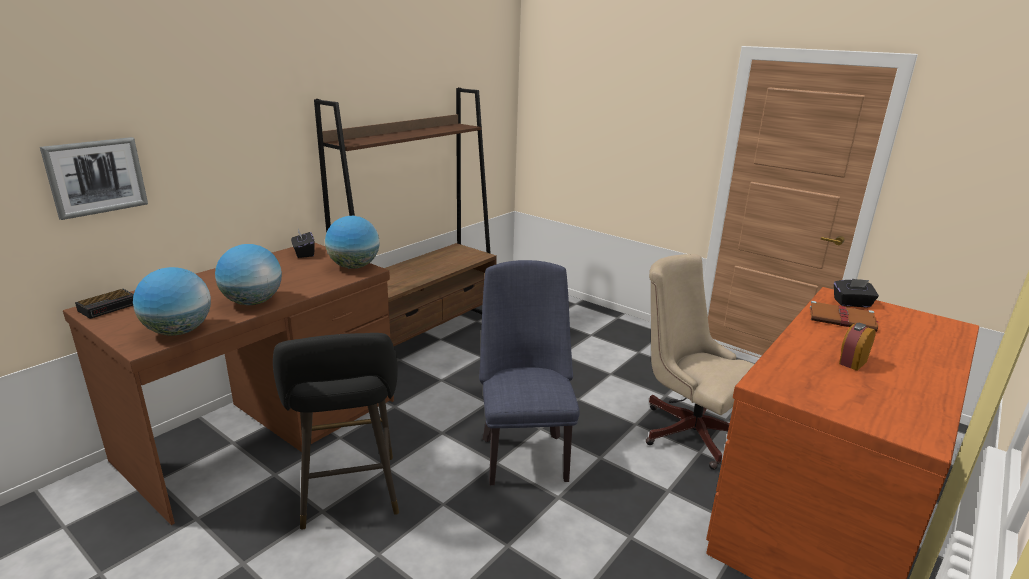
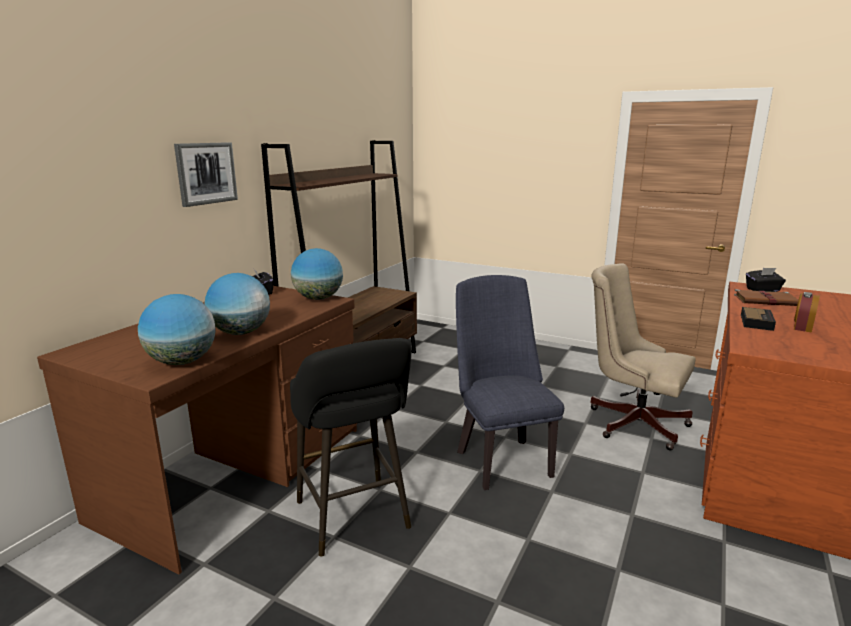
camera: 10 degrees left, 5 degrees down
(96, 177) = (70, 213): picture -> picture (206, 173)
(109, 307) = (89, 349): alarm clock -> alarm clock (756, 322)

